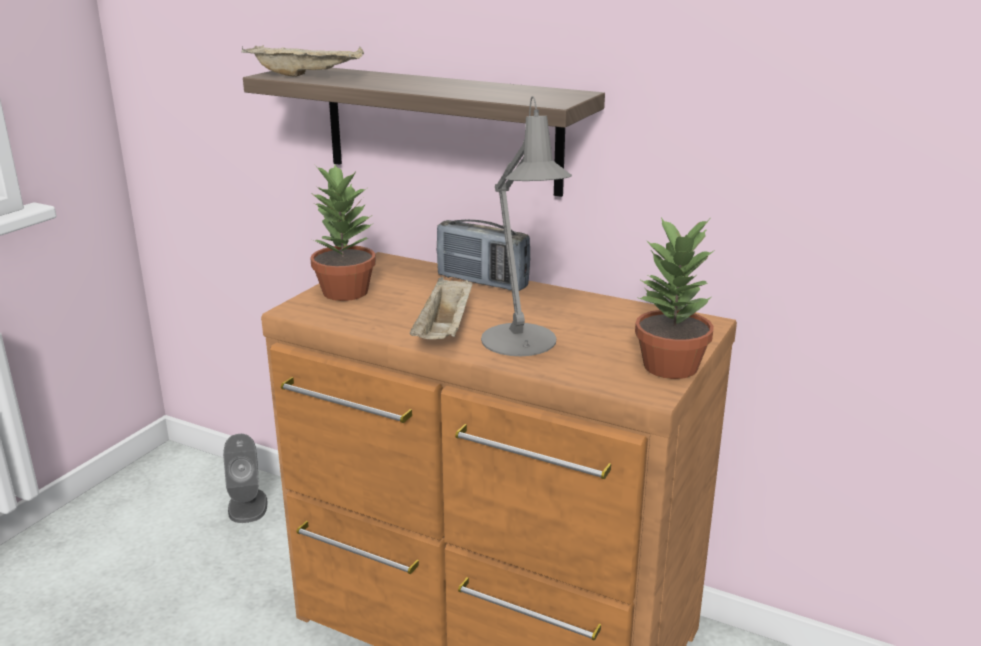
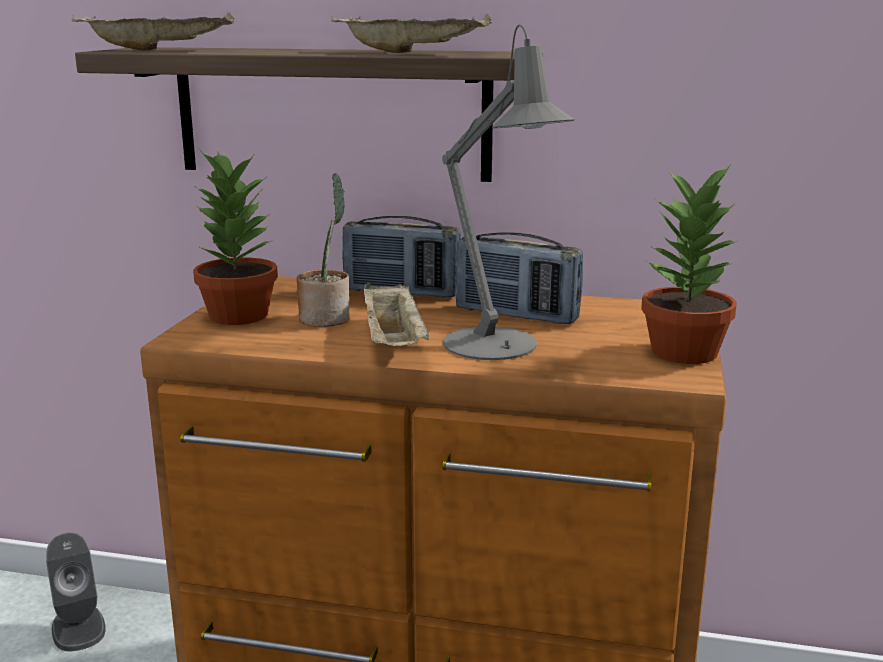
camera: 15 degrees left, 5 degrees down
(409, 301) = (327, 317): none -> potted plant
(490, 92) = (414, 52): none -> beige tray
(559, 314) = (516, 315): none -> radio

